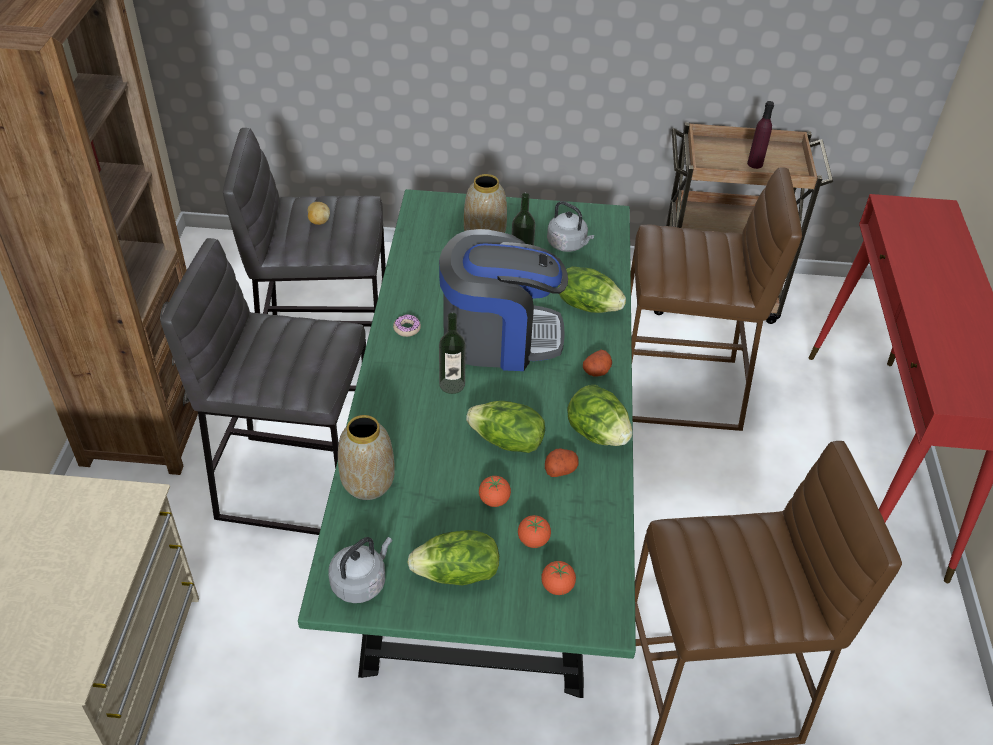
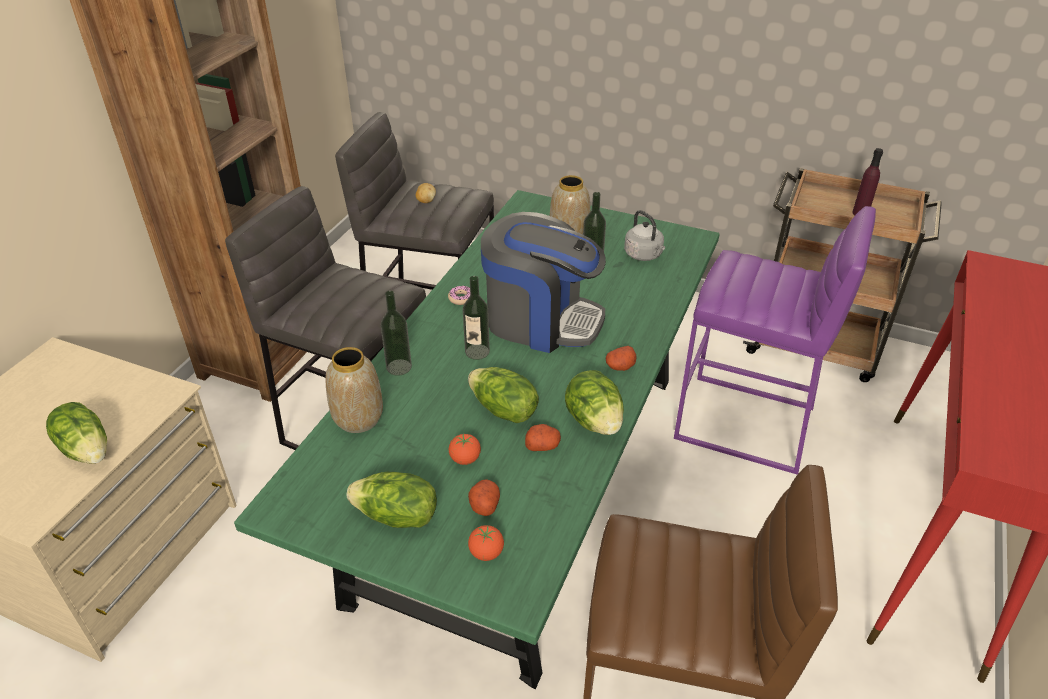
camera: 20 degrees right, 5 degrees down
(361, 582) = (306, 502): grey kettle -> none
(381, 418) = (399, 367): none -> bottle
(533, 540) = (484, 504): tomato -> potato
(587, 305) = (639, 308): lettuce -> lettuce (87, 449)
(679, 390) = (745, 424): brown stool -> purple stool

